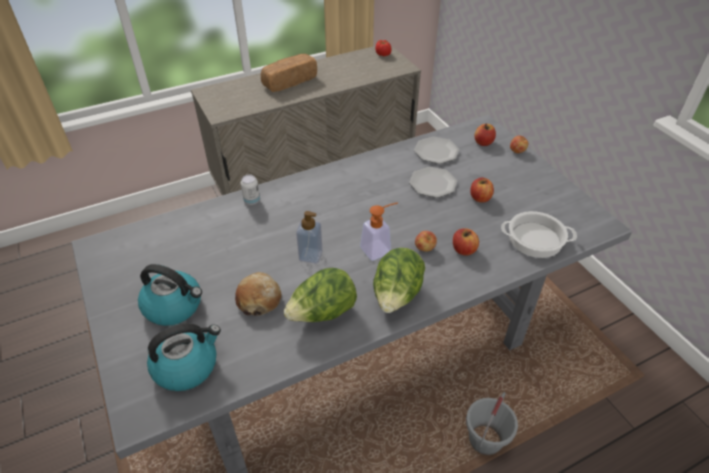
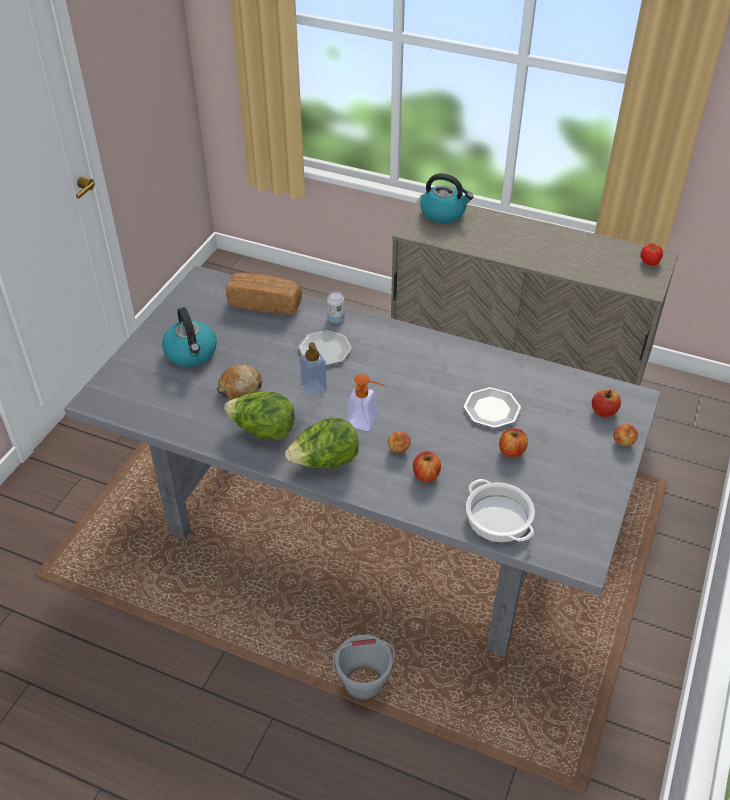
camera: 50 degrees right, 0 degrees up
(187, 366) = (150, 394): kettle -> kettle (443, 213)
(289, 82) = (512, 236): bread -> bread (265, 303)
(436, 152) = (543, 387): plate -> plate (324, 350)

